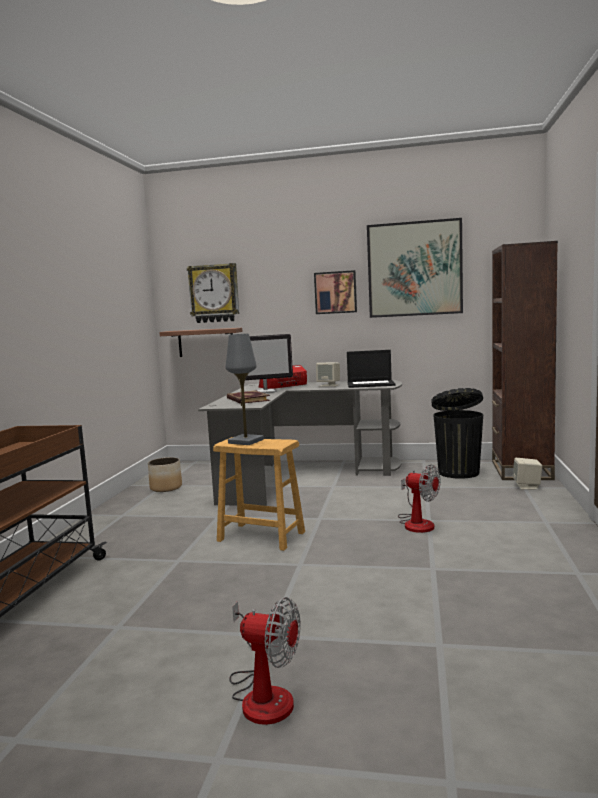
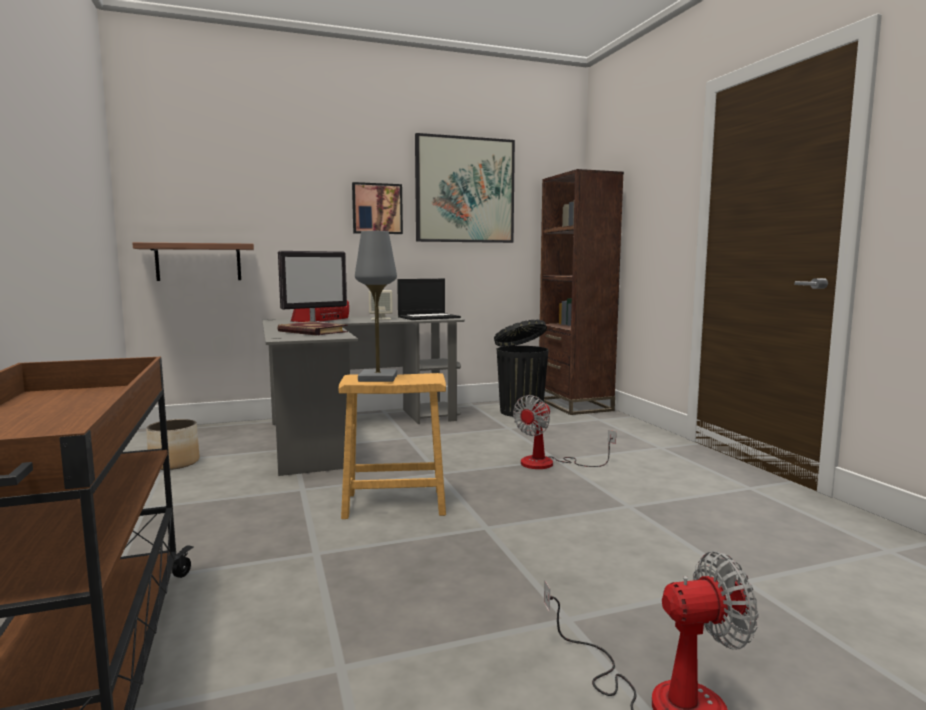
camera: 30 degrees left, 0 degrees up
(214, 293) = (213, 196): wall clock -> none
(417, 523) = (549, 463): fan -> fan turned 120 degrees clockwise
(527, 486) = (600, 418): beige speaker -> none

